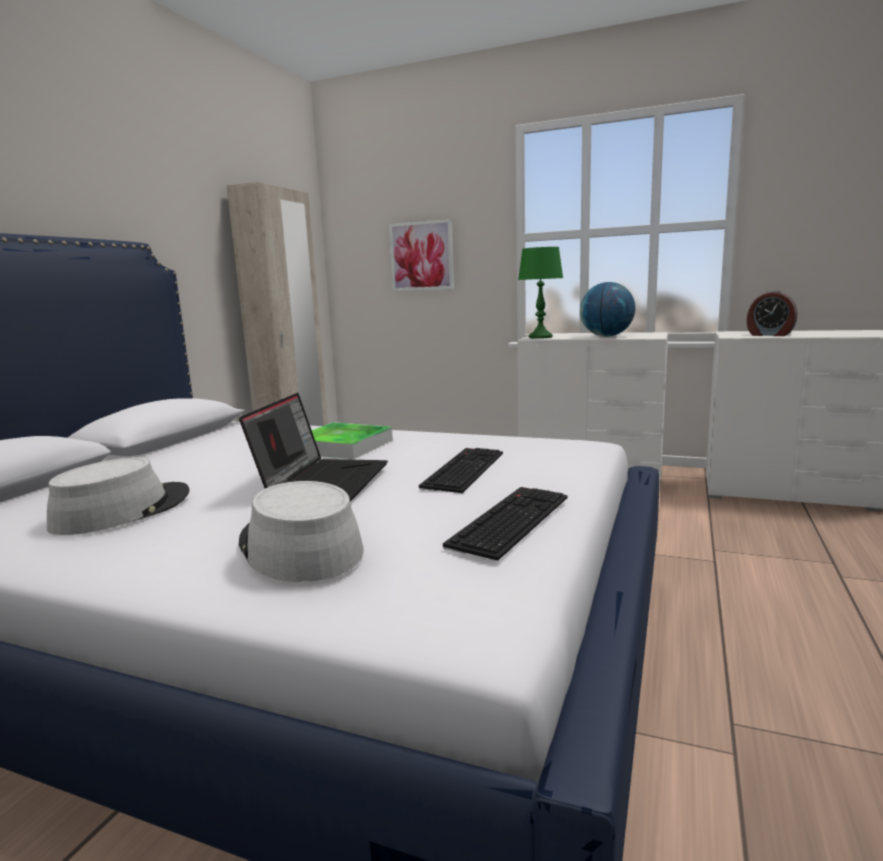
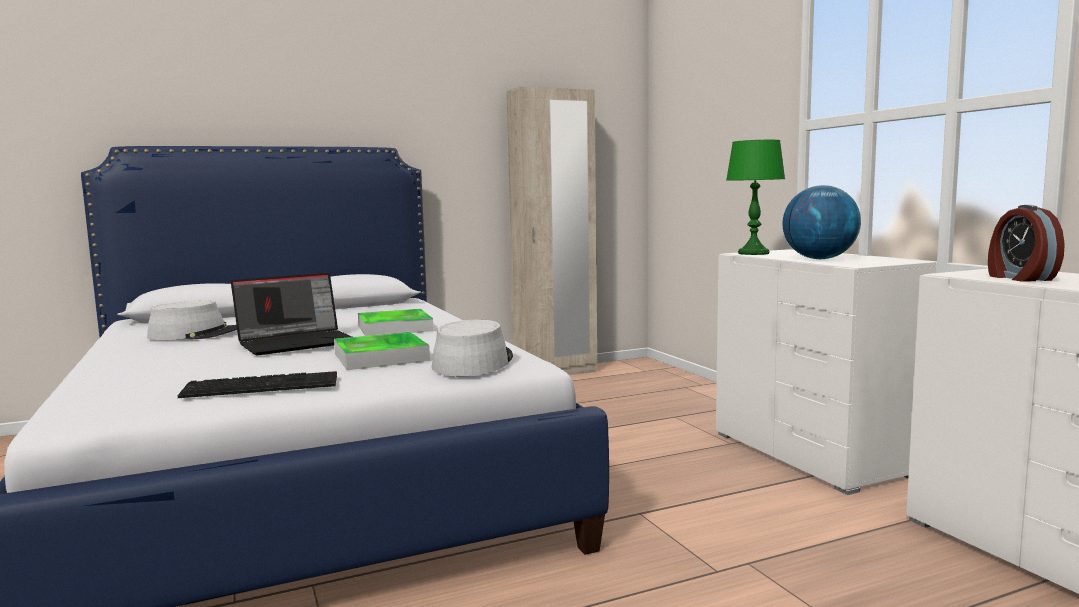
camera: 45 degrees right, 5 degrees down
(299, 547) = (159, 366): grey hat -> grey hat (473, 362)
(421, 256) = (717, 150): picture -> none
(463, 469) = (381, 357): keyboard -> tray

